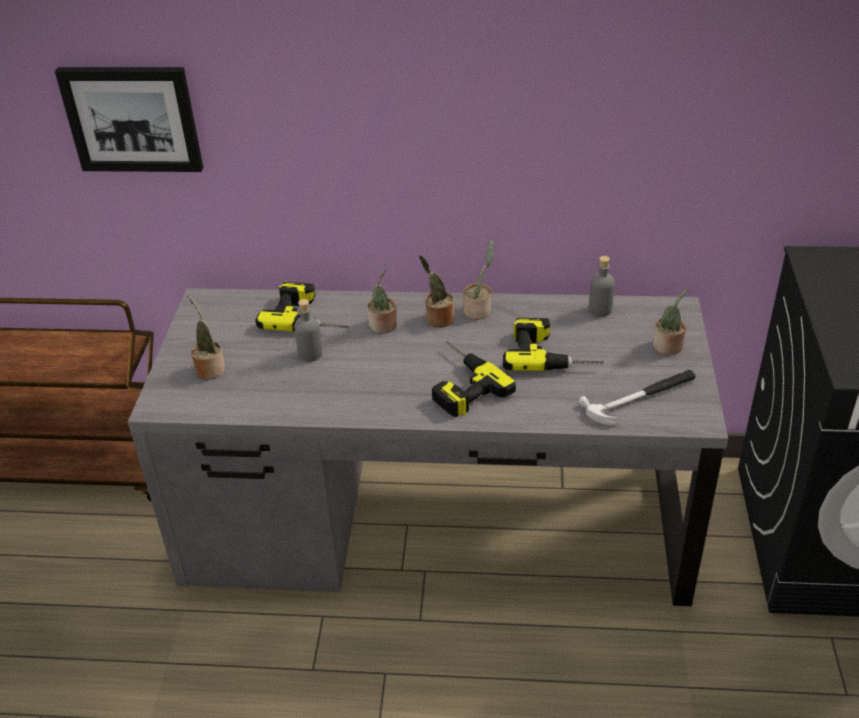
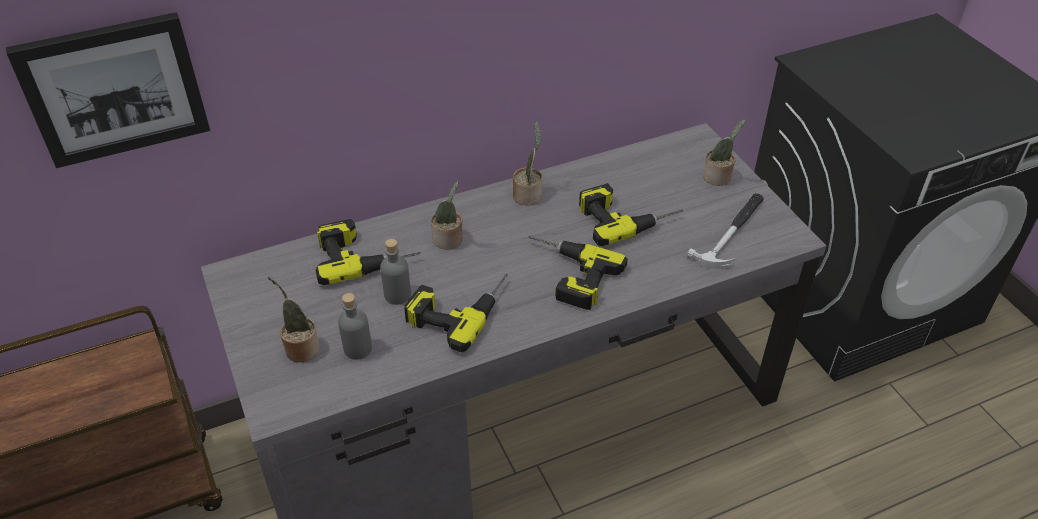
camera: 30 degrees left, 5 degrees up
(349, 379) = (458, 307): none -> power drill
(438, 319) = (496, 216): potted plant -> none
(600, 310) = (635, 160): grey bottle -> grey bottle (358, 349)

